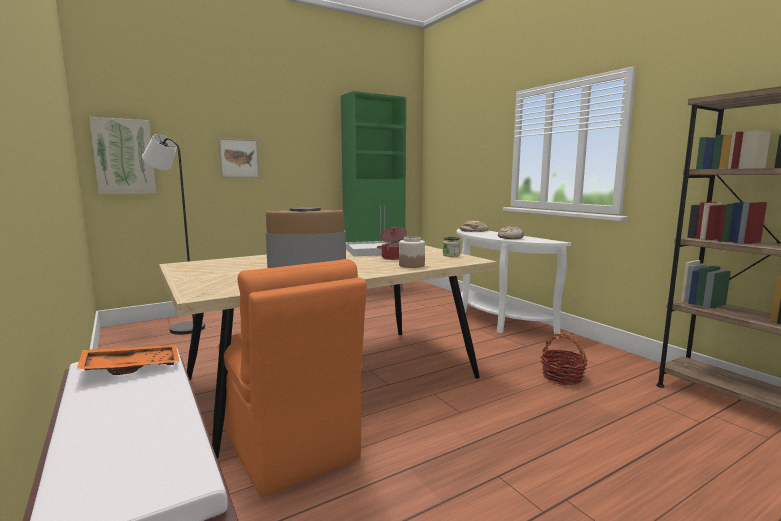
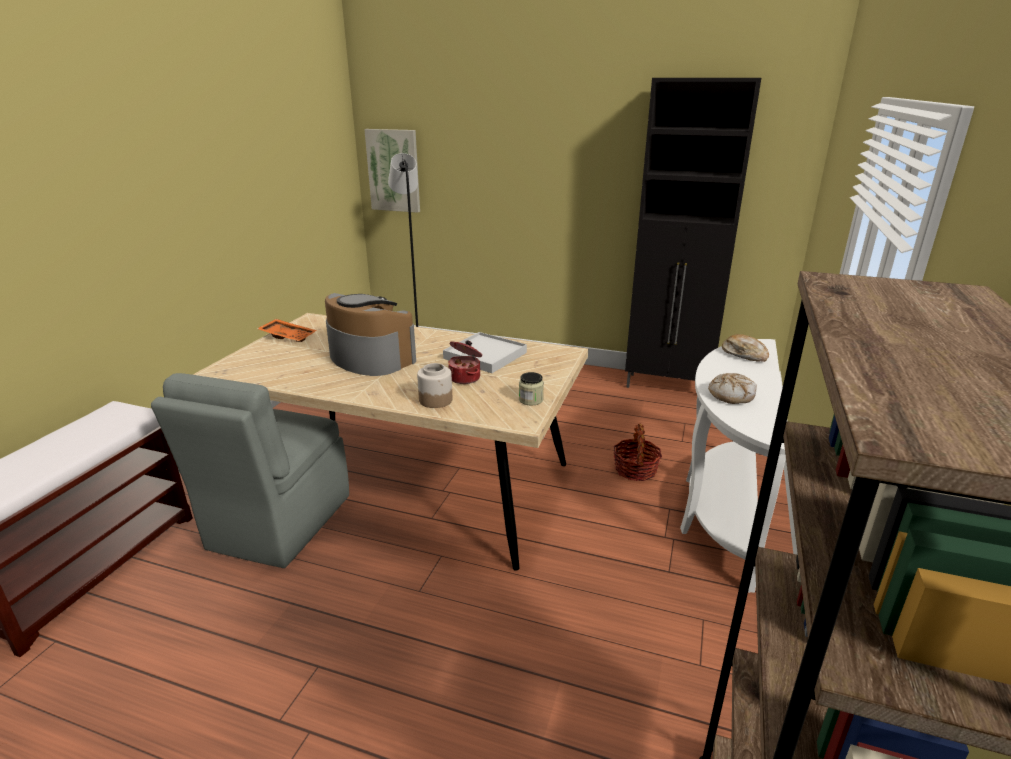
camera: 50 degrees right, 15 degrees up
(132, 367) = (113, 420): orange tray -> orange tray (288, 336)
(239, 158) = (506, 175): picture -> none
(290, 446) = (278, 524): orange chair -> grey chair
(375, 292) = (668, 386): green cabinet -> black cabinet
(562, 377) = (604, 641): basket -> basket (635, 470)

